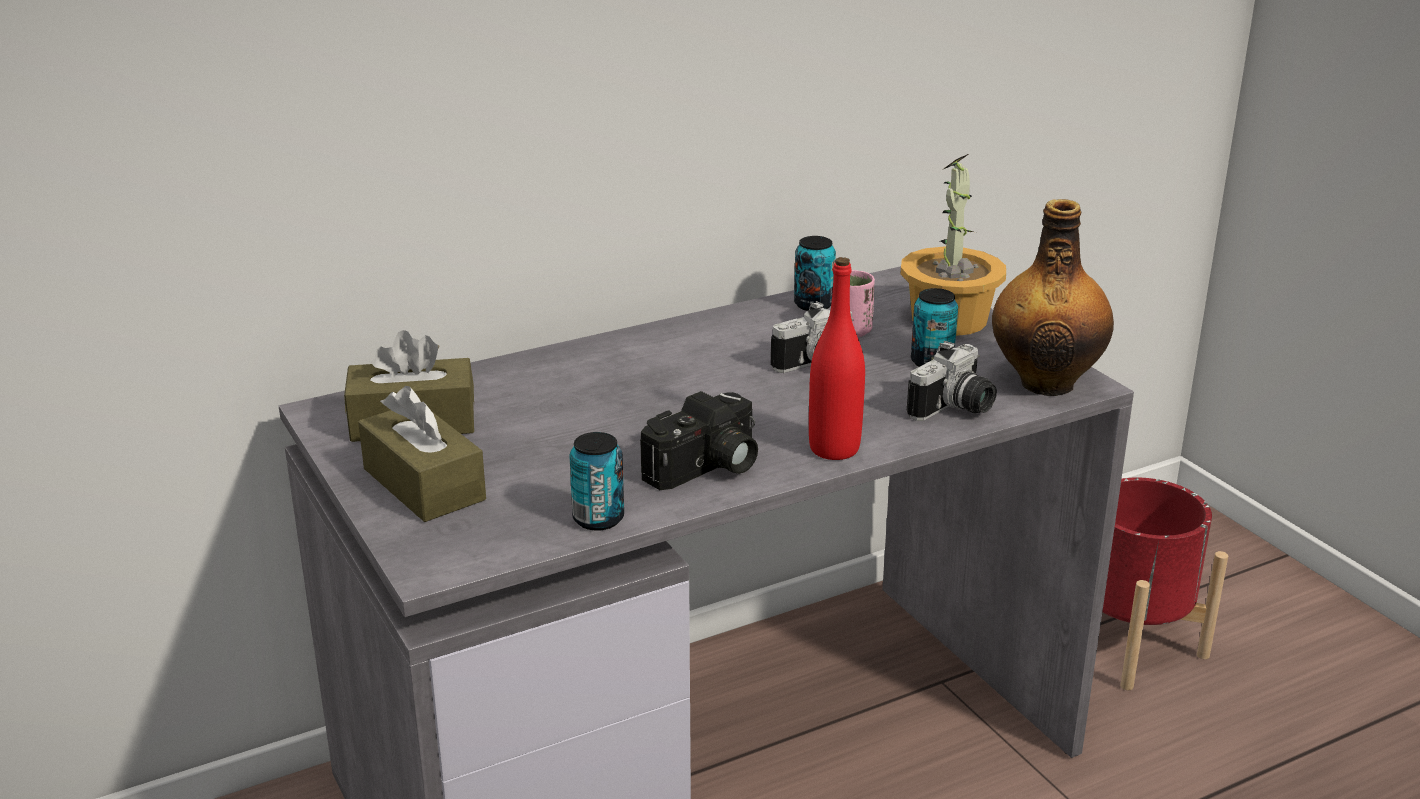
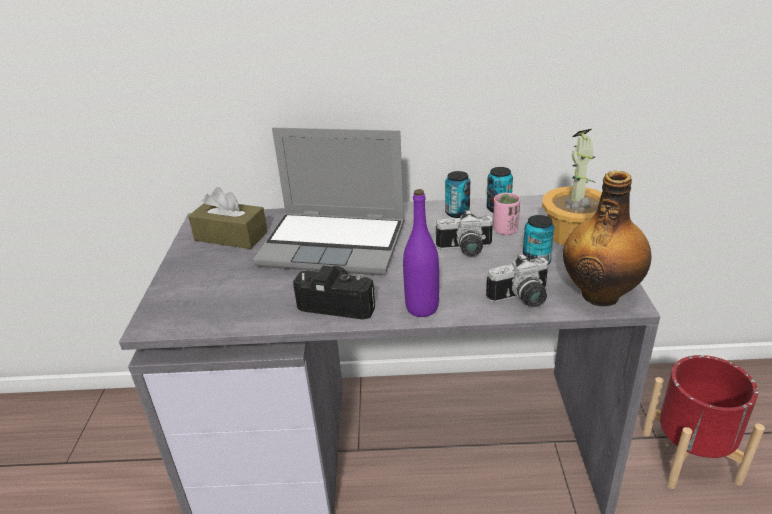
camera: 30 degrees right, 5 degrees up
(424, 484) = (199, 273): brown tissue box -> none
(598, 519) = (254, 319): can -> can (457, 213)
(612, 398) = (335, 244): none -> laptop
(707, 469) = (339, 302): camera -> camera turned 150 degrees counterclockwise
(834, 449) = (422, 308): red bottle -> purple bottle

